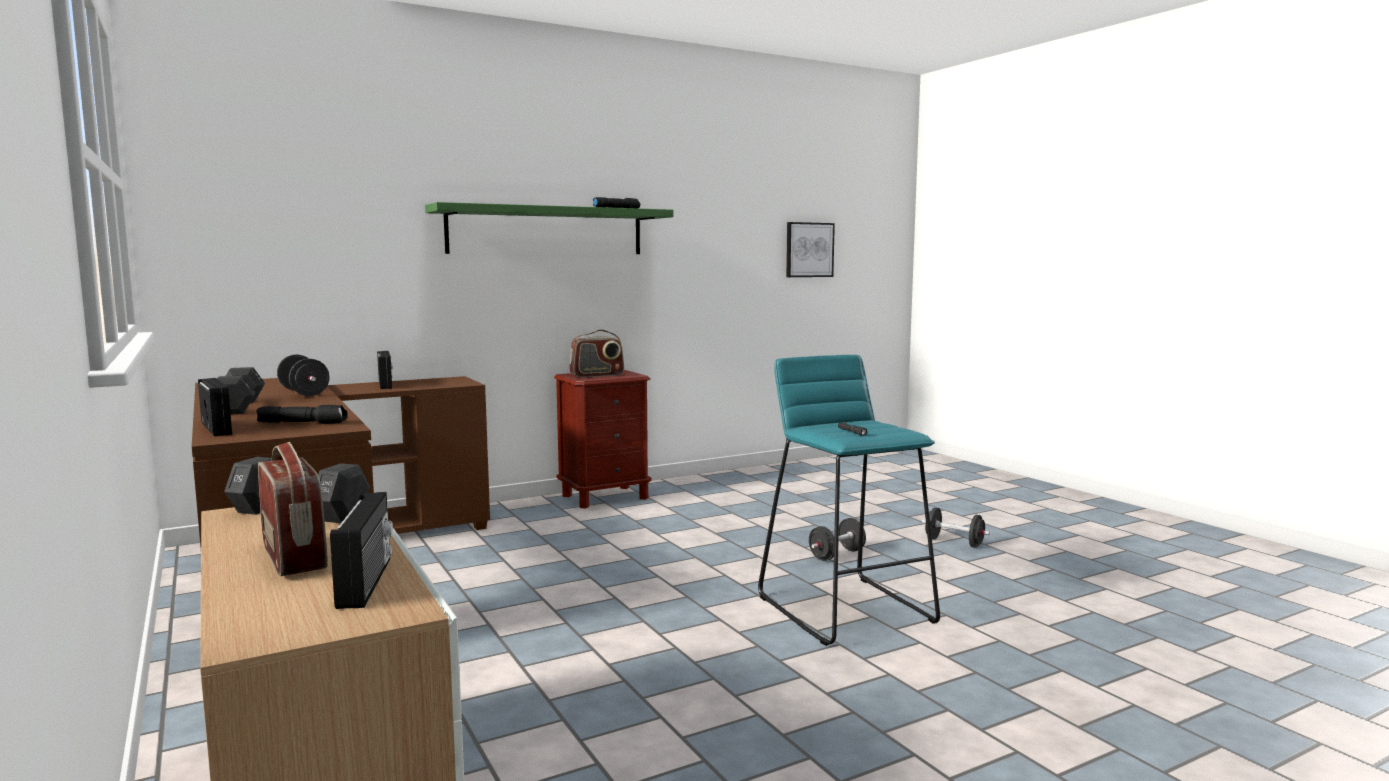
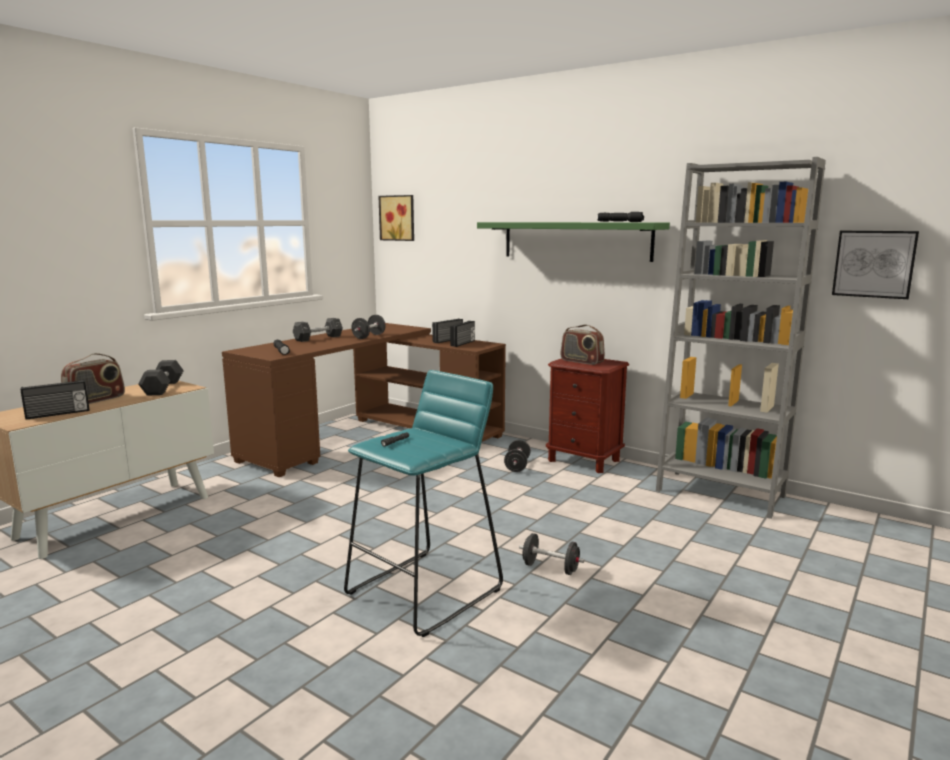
camera: 65 degrees right, 5 degrees up
(206, 191) = (398, 218): none -> picture
(218, 428) = (262, 346): radio -> radio (463, 343)
(746, 478) = (720, 493): none -> grey bookcase
(954, 542) = (661, 625): black dumbbell -> black dumbbell (517, 466)

